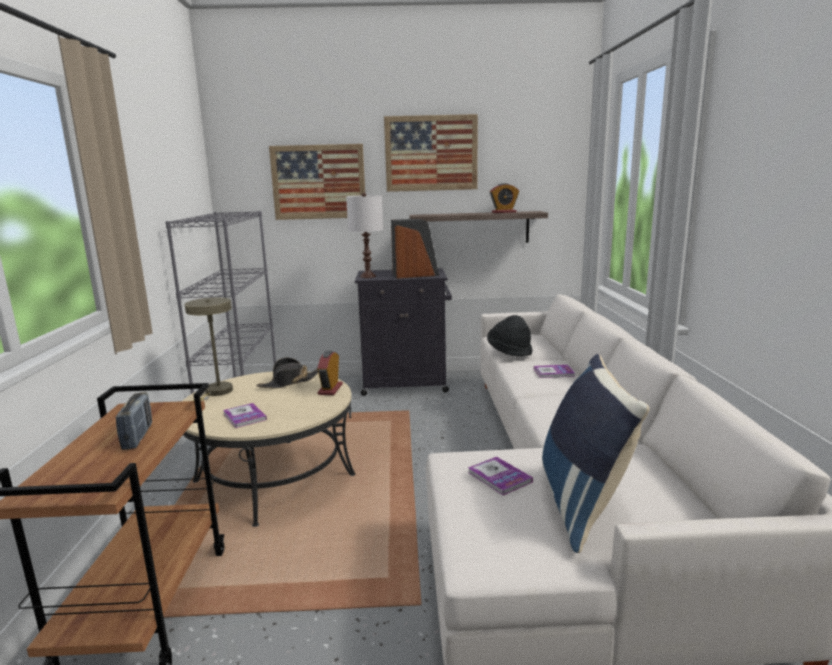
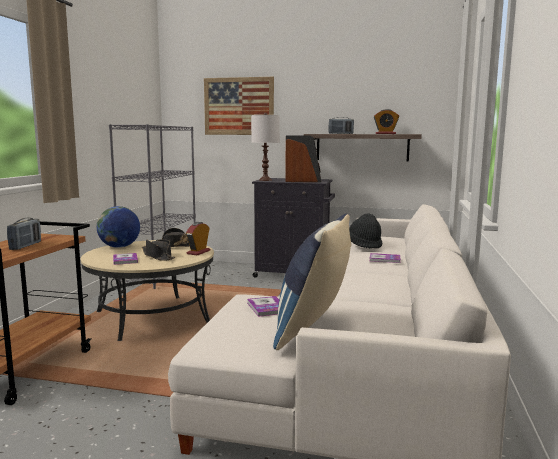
camera: 15 degrees right, 5 degrees down
(216, 393) = (119, 247): beige table lamp -> globe
(284, 404) = (158, 256): none -> black hat
(431, 153) = (327, 84): picture -> none
(452, 214) = (340, 133): none -> radio

